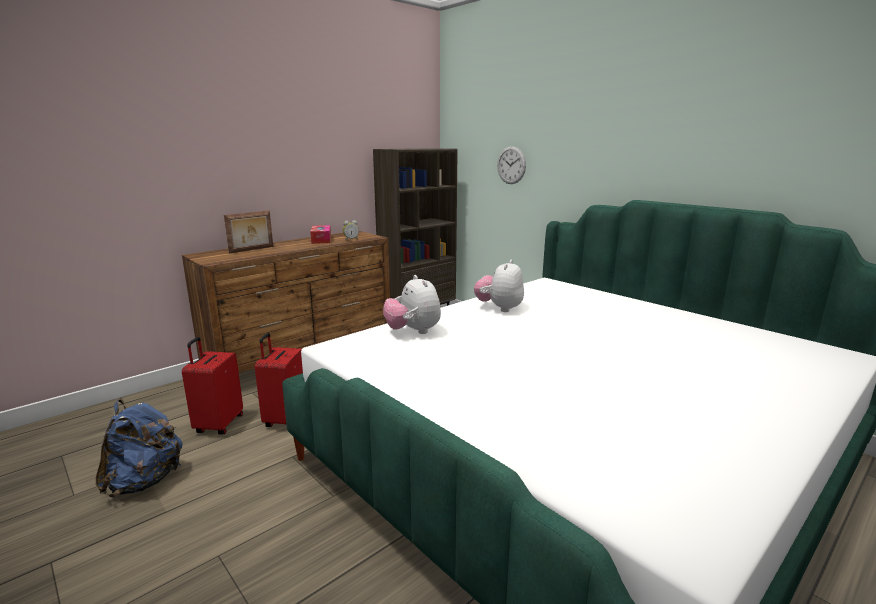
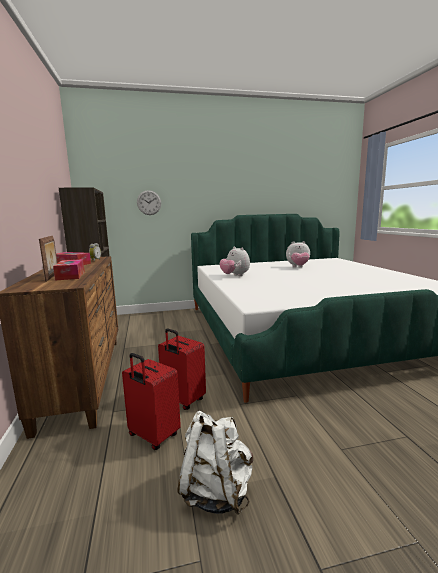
camera: 60 degrees left, 5 degrees down
(145, 481) = (216, 491): blue backpack -> white backpack
(257, 252) = (70, 275): none -> tissue box
(413, 331) = (248, 290): plush toy -> plush toy (298, 267)

